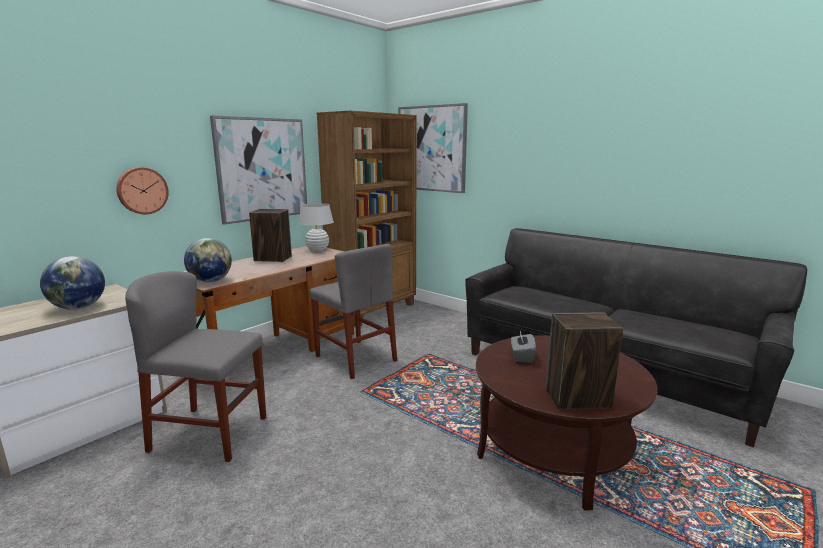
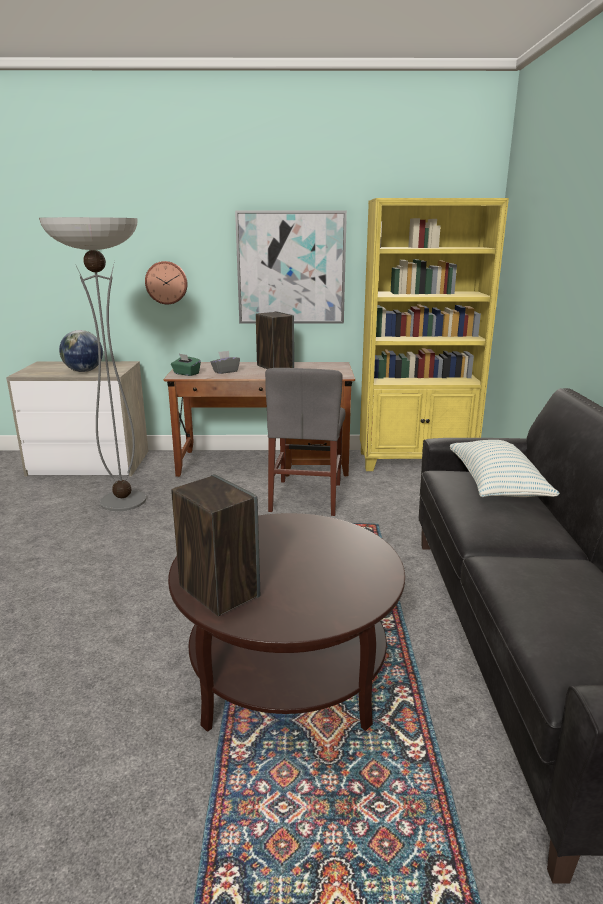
camera: 50 degrees right, 5 degrees up
(210, 433) = (123, 501): grey chair -> floor lamp
(211, 281) = (186, 374): globe -> green tissue box
(317, 250) = (333, 368): white table lamp -> none
(374, 310) = (416, 461): brown bookcase -> yellow bookcase
(431, 148) = (526, 249): picture -> none
(521, 356) = (287, 536): grey tissue box -> grey tissue box (225, 371)
(530, 291) = (496, 485): none -> pillow

